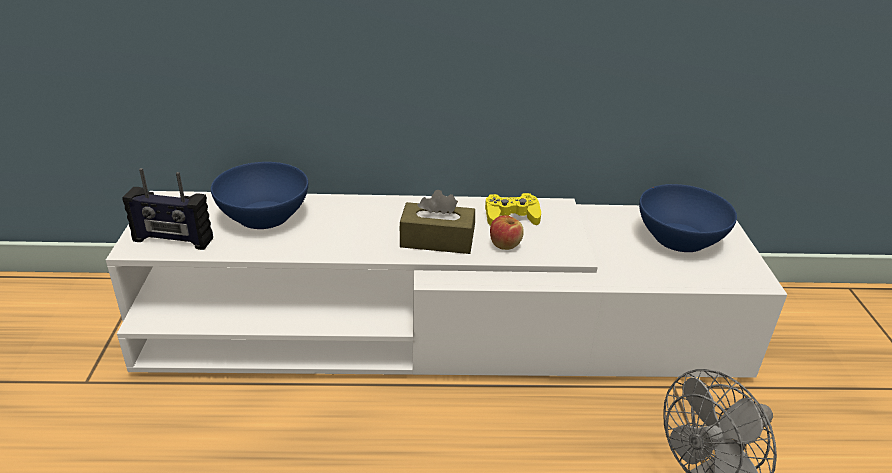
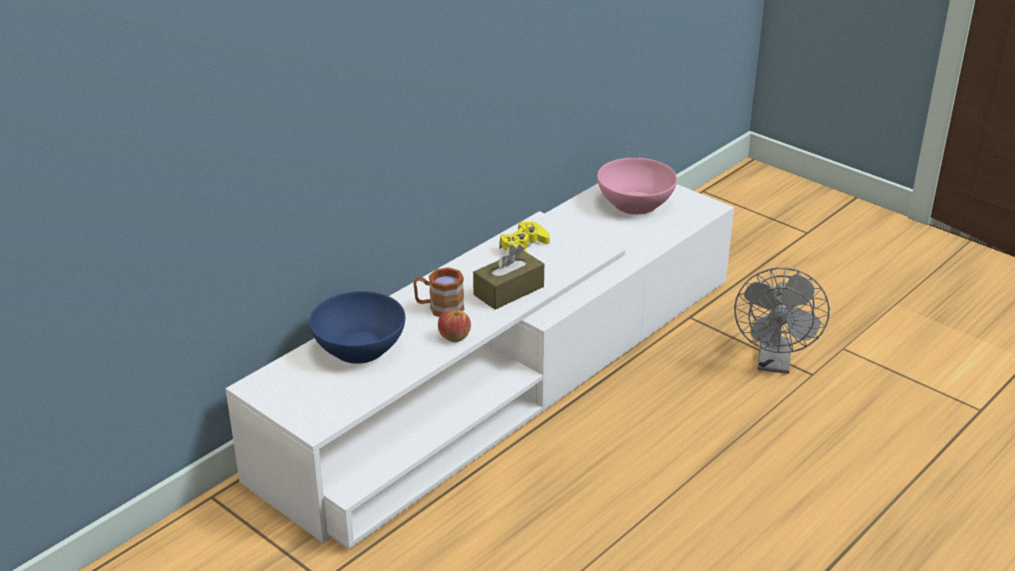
camera: 45 degrees left, 0 degrees up
(172, 240) = (332, 404): radio -> none
(364, 222) = (439, 308): none -> brown mug
(505, 244) = (553, 268): apple -> apple (454, 336)
(679, 238) = (635, 203): blue bowl -> pink bowl

